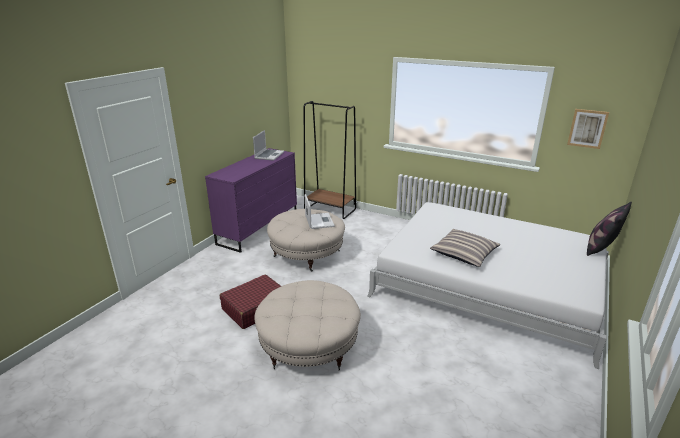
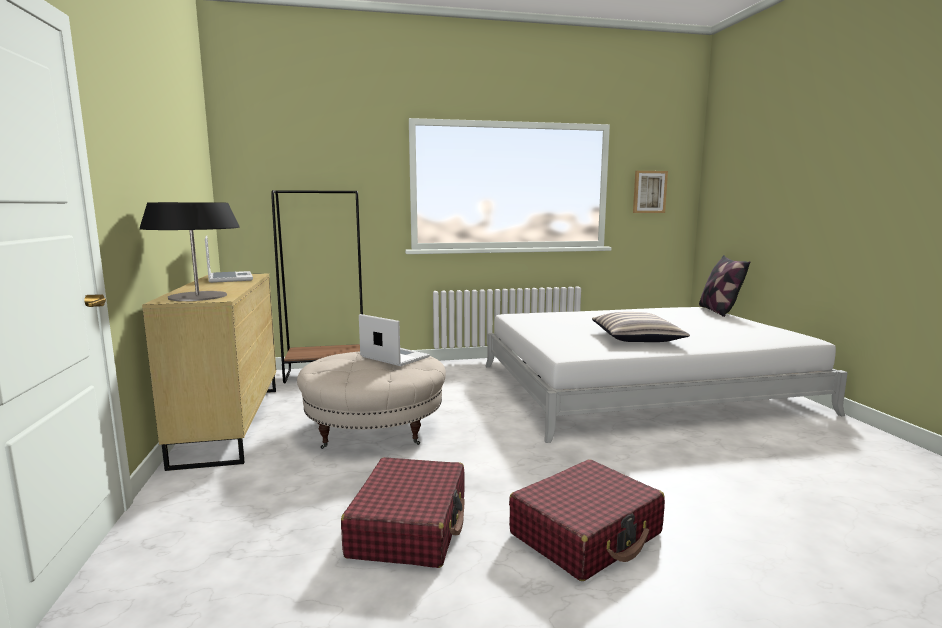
camera: 40 degrees left, 15 degrees down
(230, 173) = (197, 296): none -> table lamp
(258, 228) = (228, 424): purple dresser -> beige dresser
(309, 346) = (586, 534): beige ottoman -> red suitcase

